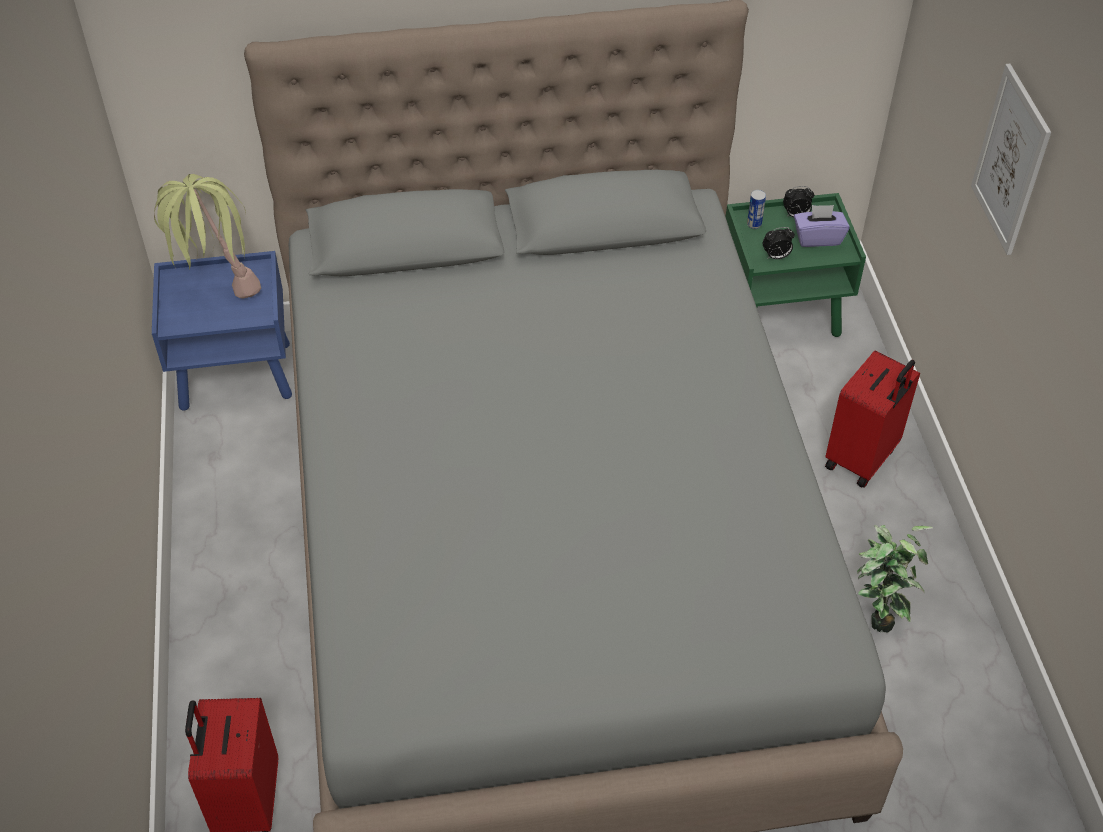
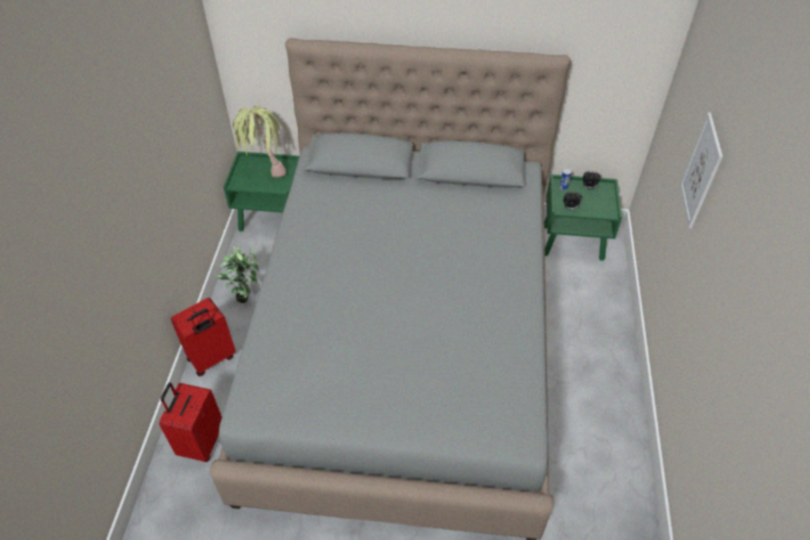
camera: 15 degrees right, 0 degrees up
(237, 375) = (272, 218): blue nightstand -> green nightstand
(818, 238) = (597, 202): purple tissue box -> none
(862, 459) = (595, 332): red suitcase -> red suitcase (212, 358)
(878, 613) = (578, 421): potted plant -> potted plant (245, 294)

